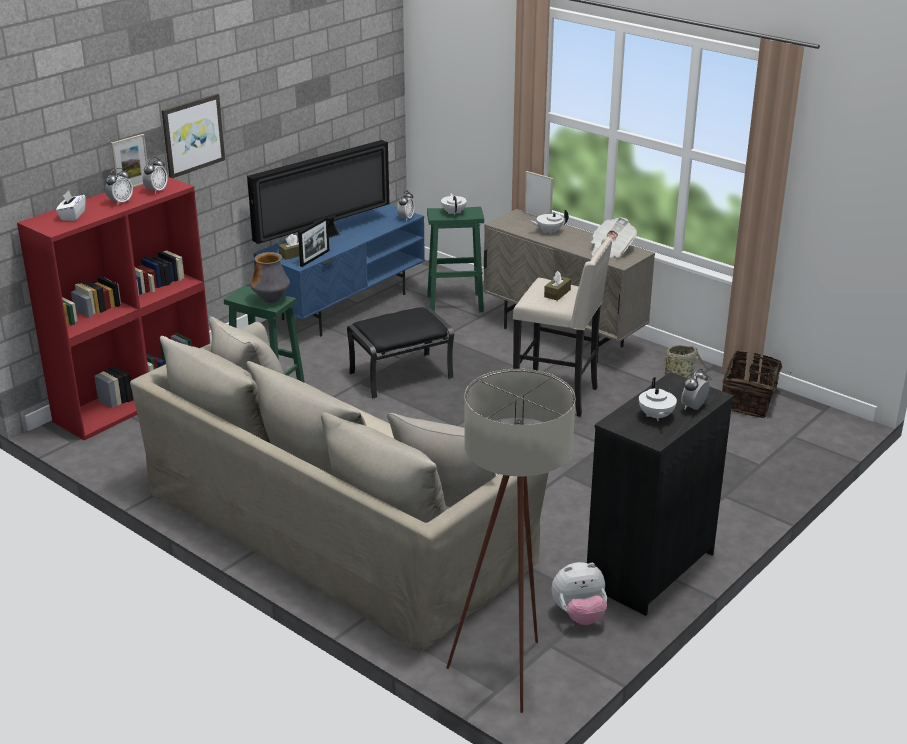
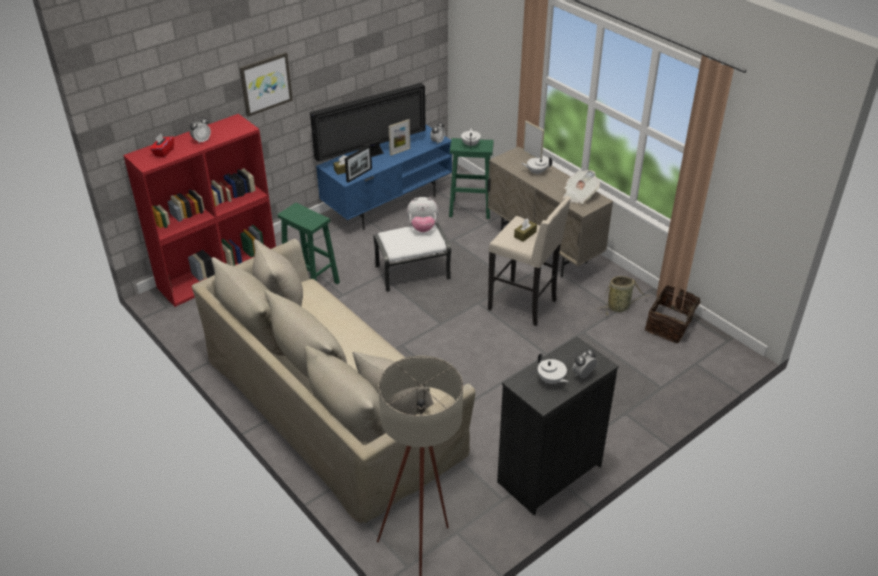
camera: 10 degrees right, 10 degrees up
(72, 216) = (163, 152): white tissue box -> red tissue box
(133, 186) = (215, 125): picture frame -> picture frame (400, 151)
(156, 191) = (230, 131): alarm clock -> none
(271, 300) = (311, 219): vase -> none
(401, 375) = (413, 272): black ottoman -> white ottoman
(579, 615) = (485, 508): plush toy -> plush toy (422, 228)
(655, 416) = (551, 380): white teapot -> white teapot turned 45 degrees counterclockwise

